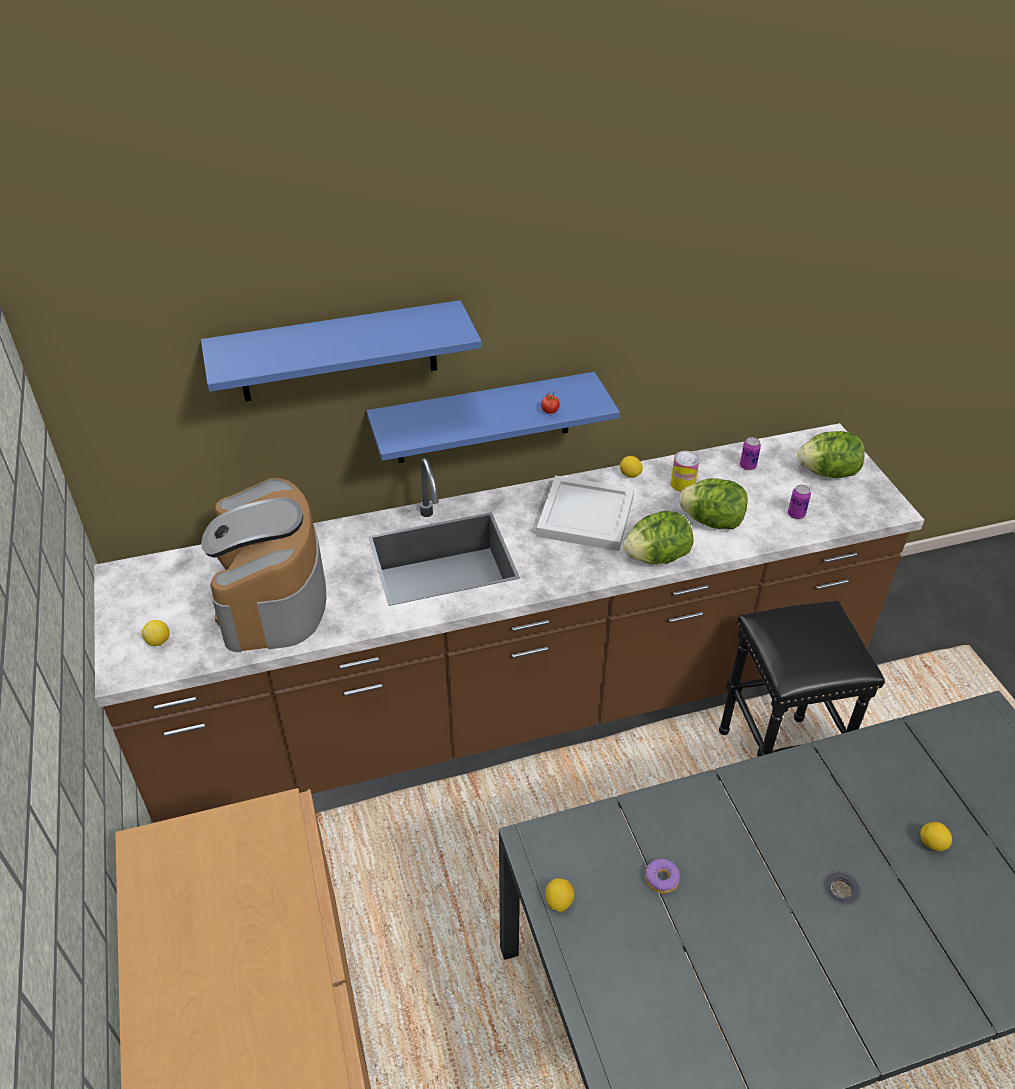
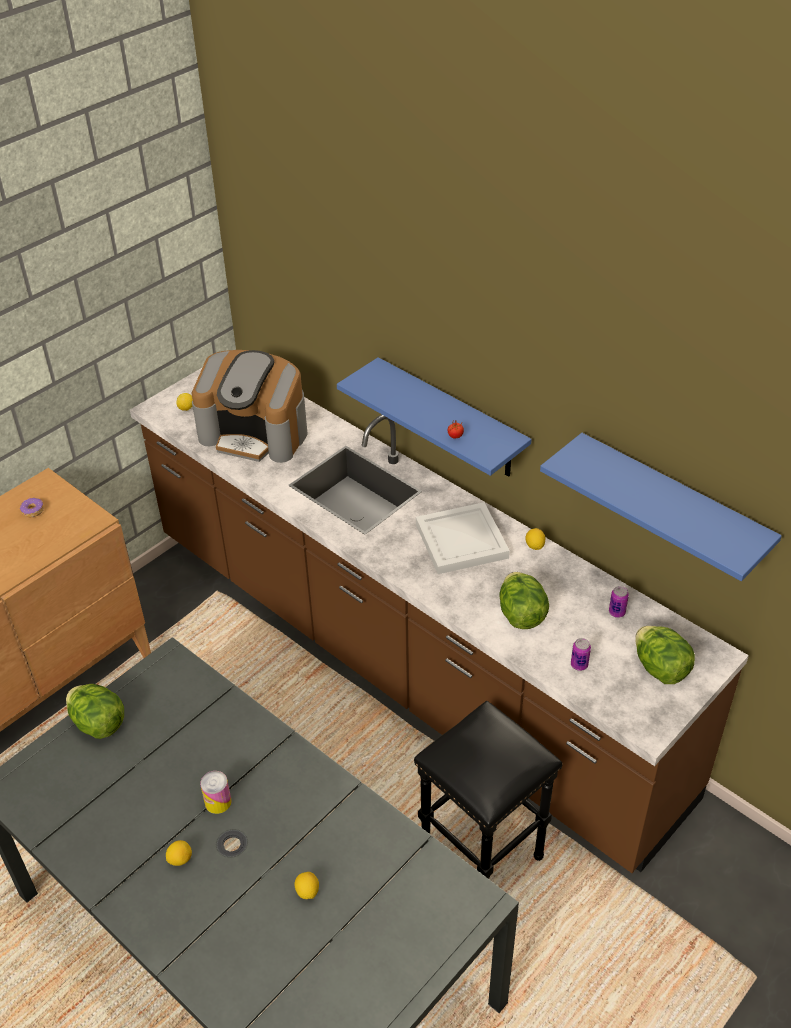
camera: 60 degrees right, 0 degrees up
(272, 598) = (255, 433): coffee machine -> coffee machine turned 120 degrees counterclockwise
(338, 352) = (364, 302): blue shelf -> blue shelf (671, 506)
(558, 901) = (133, 689): lemon -> lemon (180, 859)
(657, 557) = (449, 597): lettuce -> lettuce (98, 724)
(661, 879) = (179, 735): donut -> donut (32, 511)
(682, 484) = (553, 580): can -> can (218, 802)

